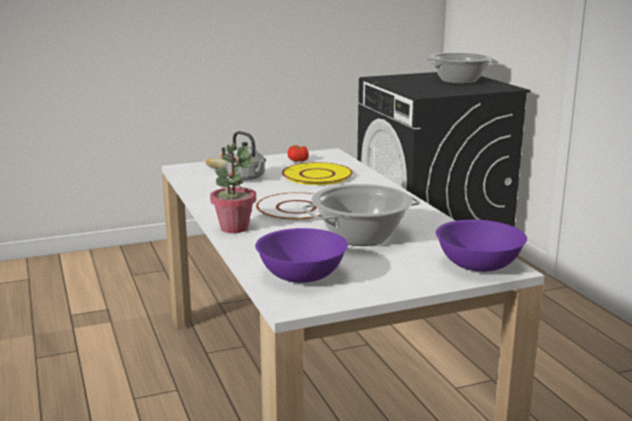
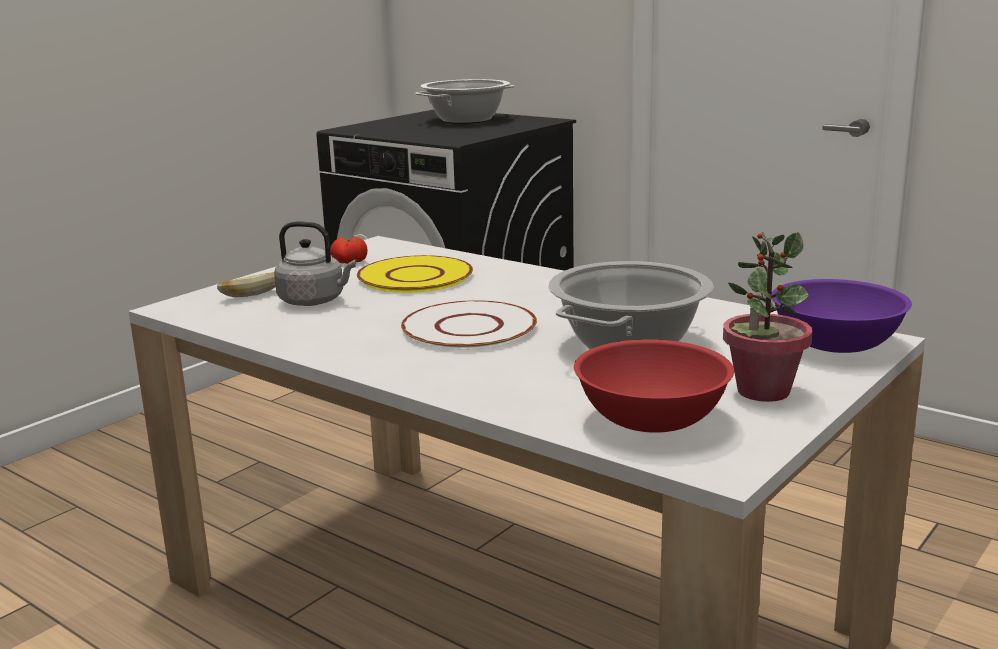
camera: 30 degrees left, 0 degrees up
(234, 228) = (425, 377): potted plant -> potted plant (762, 391)
(301, 275) = (651, 420): purple bowl -> red bowl

